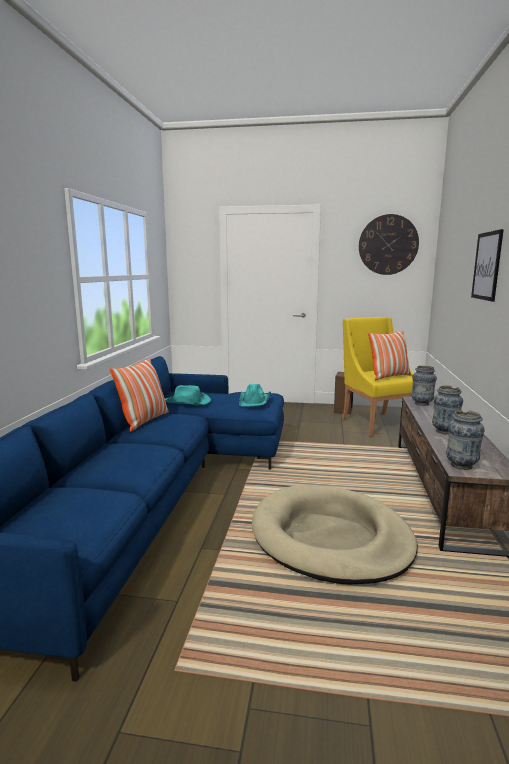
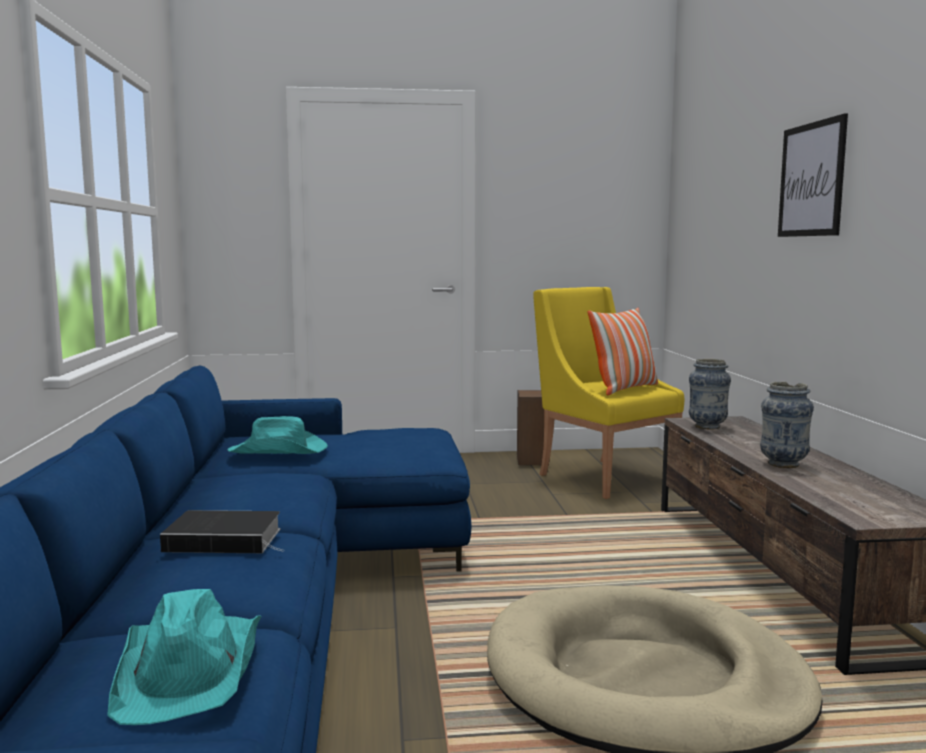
camera: 15 degrees left, 5 degrees down
(135, 447) = (227, 539): none -> book
(144, 421) = (208, 490): pillow -> none
(255, 401) = (411, 440): turquoise hat -> turquoise hat (191, 668)
(388, 245) = (592, 164): wall clock -> none
(461, 465) = (860, 512): vase -> none

